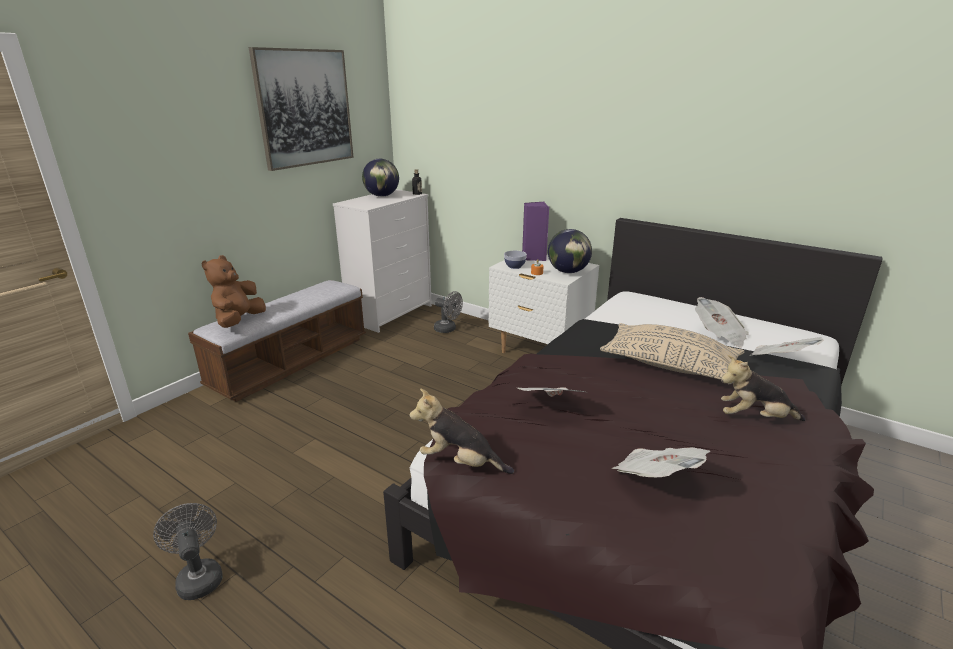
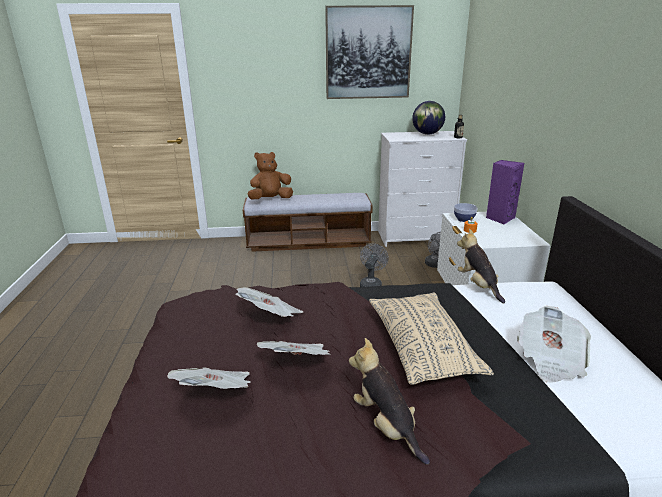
camera: 50 degrees right, 0 degrees up
(198, 576) = (119, 320): grey fan -> grey fan (371, 284)
(460, 462) = (169, 313): plush toy -> plush toy (478, 286)
(568, 272) = (501, 239): globe -> none
(780, 361) = (561, 418): newspaper -> newspaper (297, 363)

